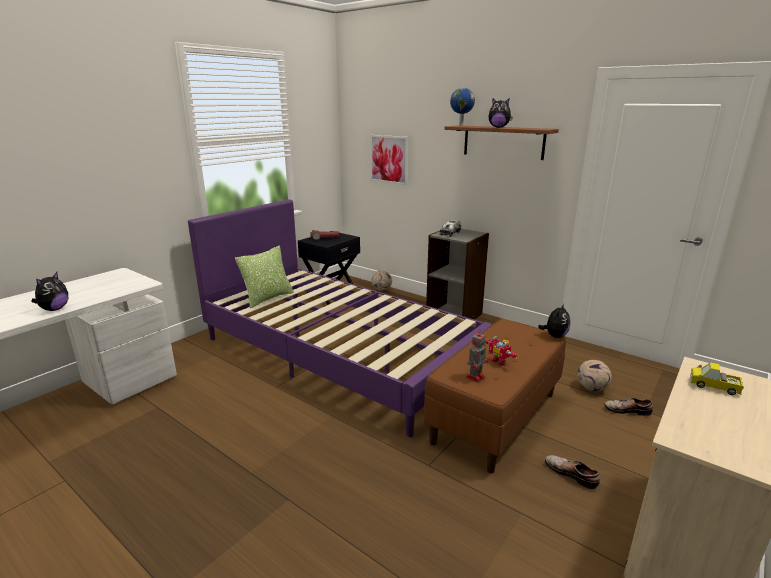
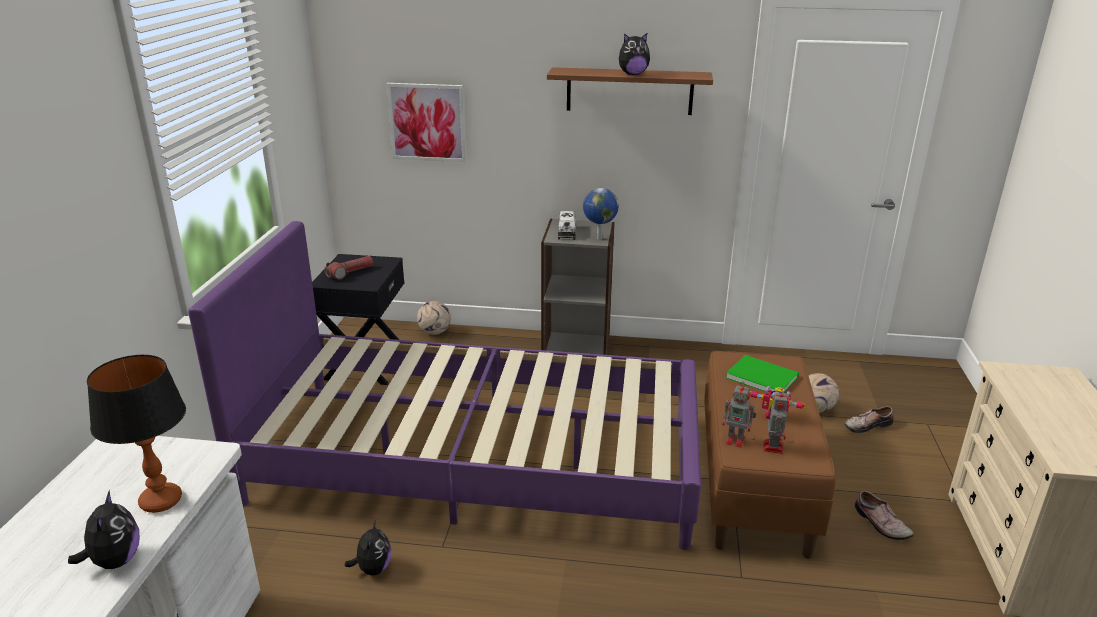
camera: 30 degrees left, 5 degrees up
(102, 294) = (160, 501): none -> table lamp
(268, 298) = (340, 406): pillow -> none
(454, 366) = (736, 440): none -> toy robot
(460, 125) = (566, 70): globe -> globe (598, 238)
(518, 338) = (760, 376): none -> green book
(554, 336) = (792, 360): plush toy -> plush toy (373, 569)
(571, 473) = (880, 524): shoe -> shoe turned 135 degrees counterclockwise
(714, 386) = (1034, 390): toy truck -> none

